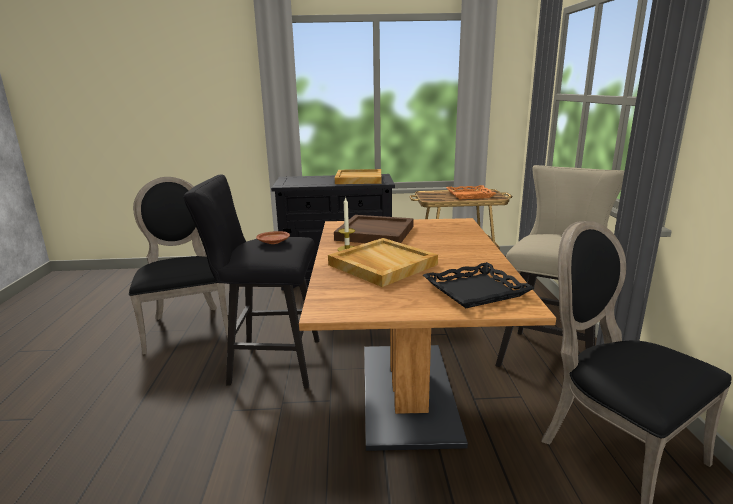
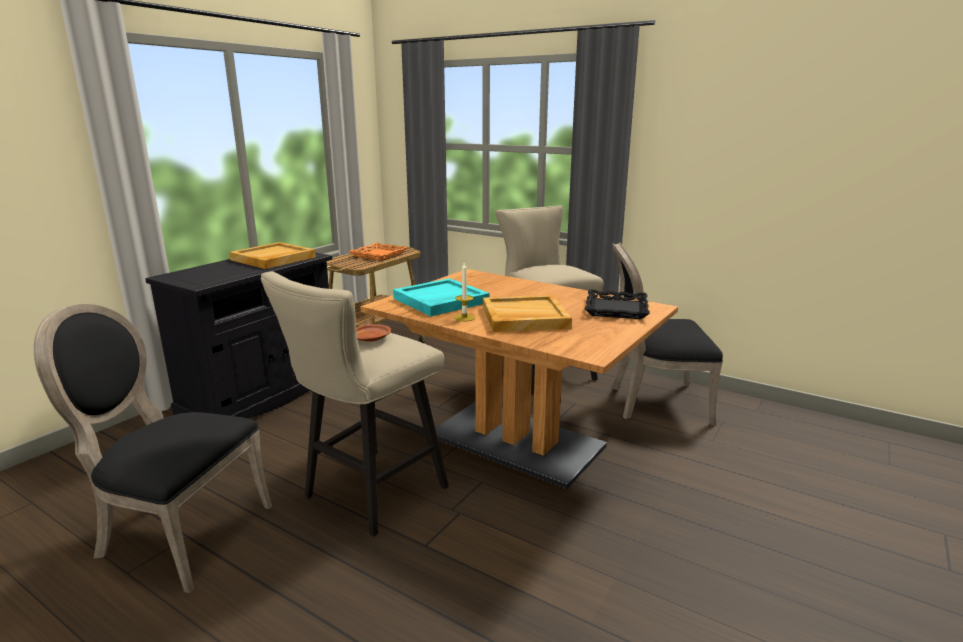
camera: 55 degrees left, 0 degrees up
(268, 362) = (368, 496): black stool -> beige stool
(374, 233) = (440, 300): brown tray -> turquoise tray

